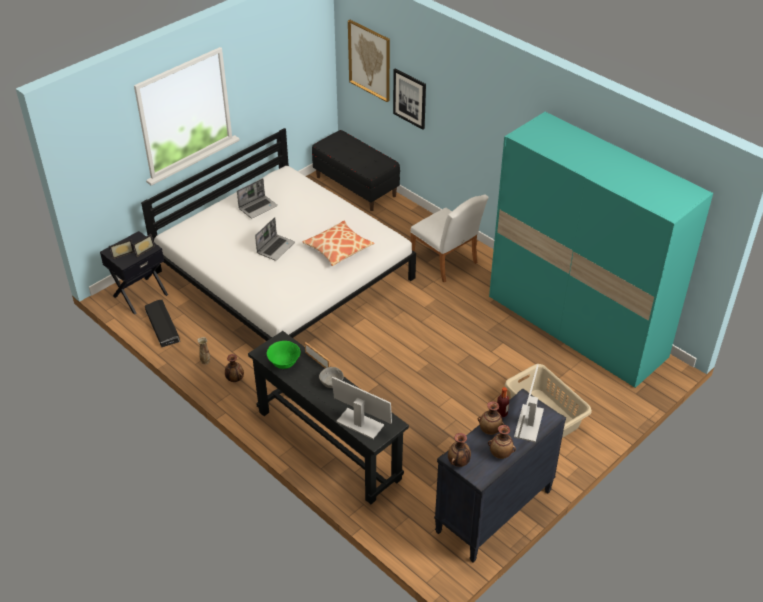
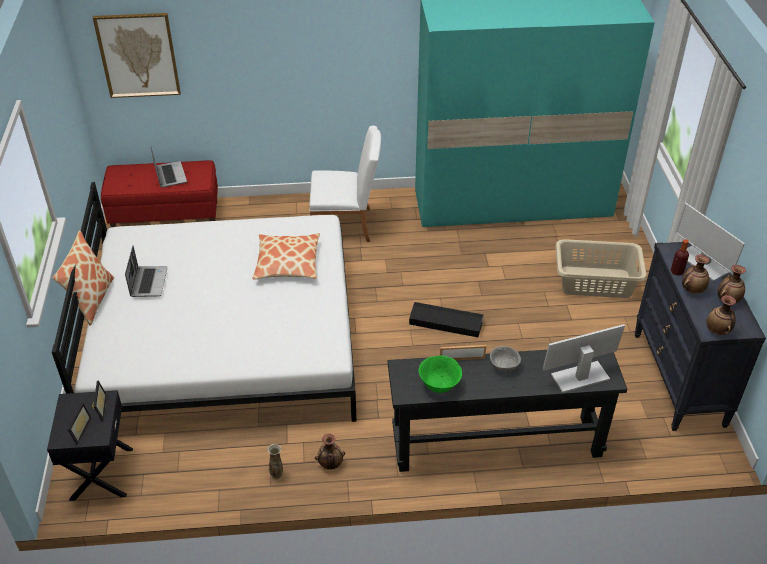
camera: 50 degrees left, 0 degrees up
(162, 326) = (177, 481): black storage box -> black storage box (445, 323)
(222, 197) = (91, 300): none -> pillow
(276, 248) = (229, 304): laptop -> laptop (169, 175)
(356, 186) = (166, 217): black bench -> red bench
(410, 98) = (214, 74): picture -> none

